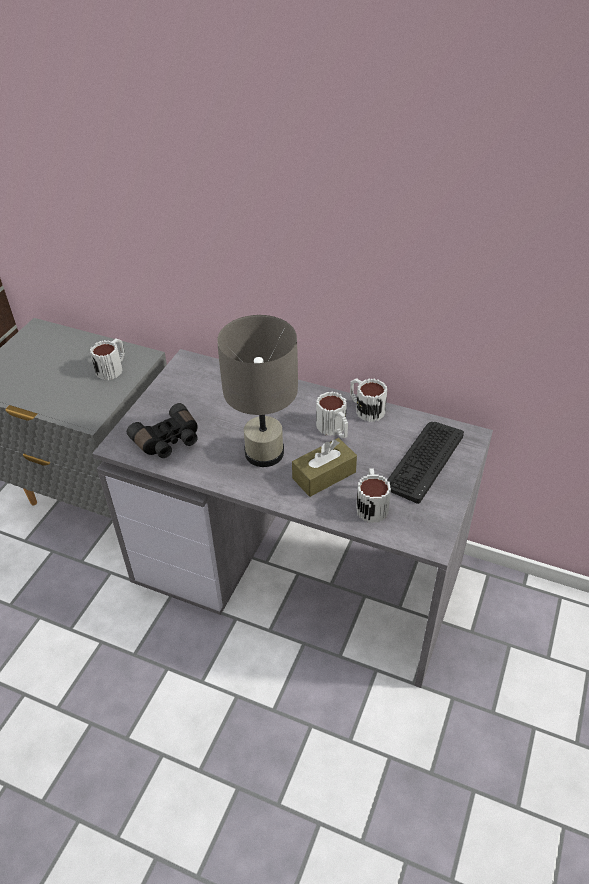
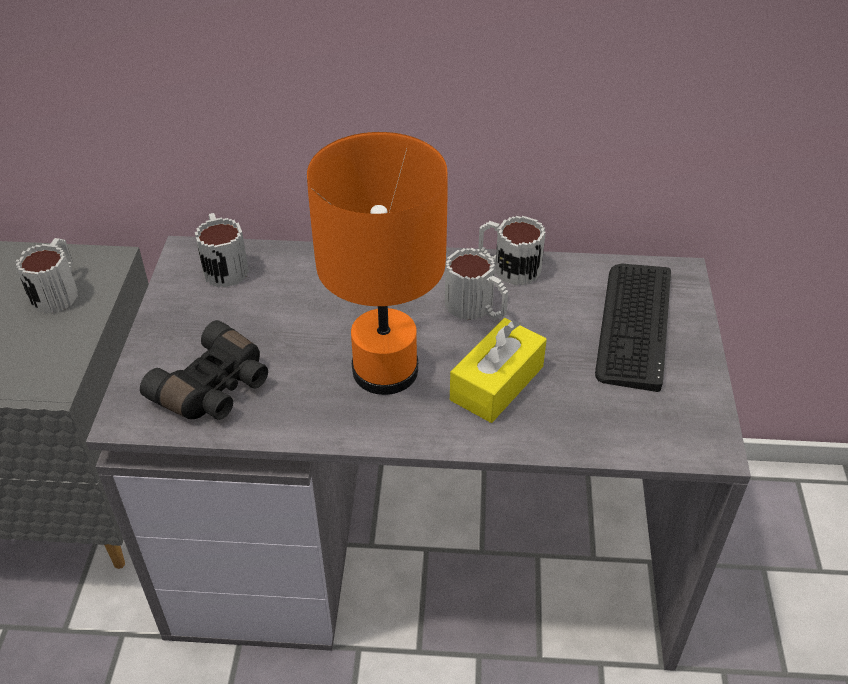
camera: 20 degrees left, 0 degrees up
(263, 453) = (383, 371): grey table lamp -> orange table lamp
(324, 475) = (497, 383): brown tissue box -> yellow tissue box
(371, 504) = (591, 411): mug -> mug (223, 265)

